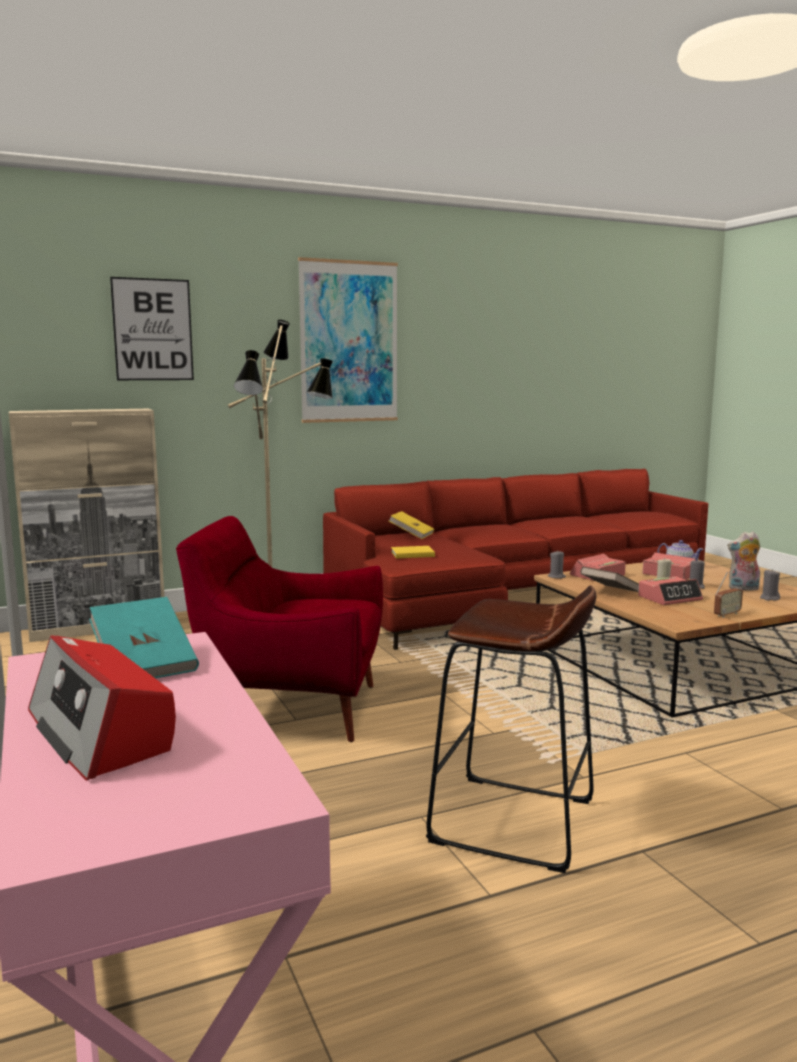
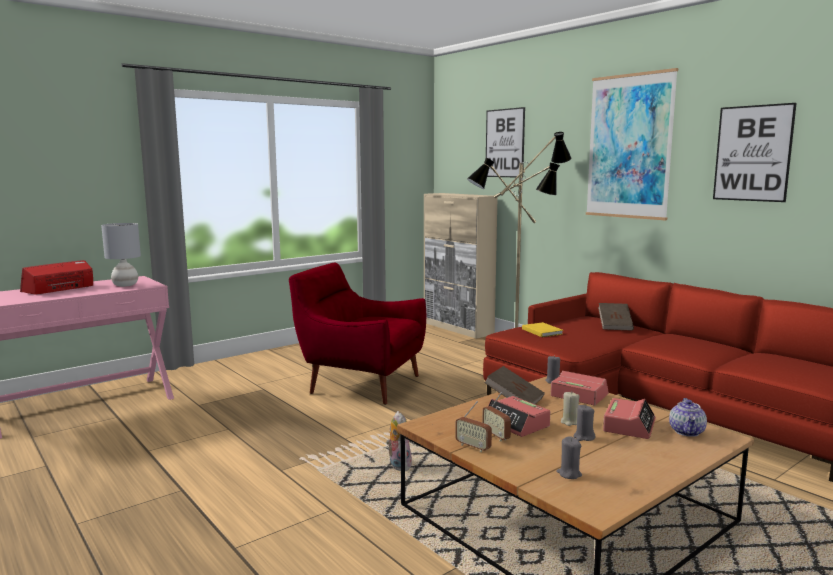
camera: 75 degrees right, 0 degrees up
(145, 665) = (125, 285): turquoise book -> grey table lamp
(290, 709) = (360, 384): red armchair -> red armchair turned 60 degrees counterclockwise
(411, 535) = (615, 326): yellow book -> brown book
(467, 352) = (752, 153): none -> picture
(513, 822) = (220, 451): brown stool -> none
(699, 606) = (496, 436): none -> radio
(743, 589) = (602, 462): plush toy -> plush toy (398, 465)

